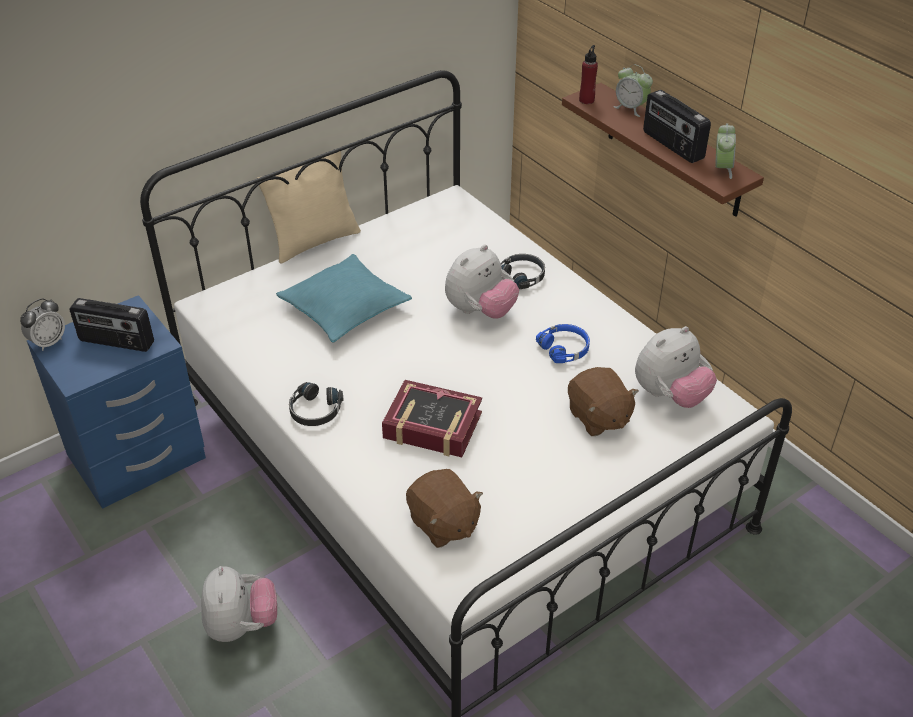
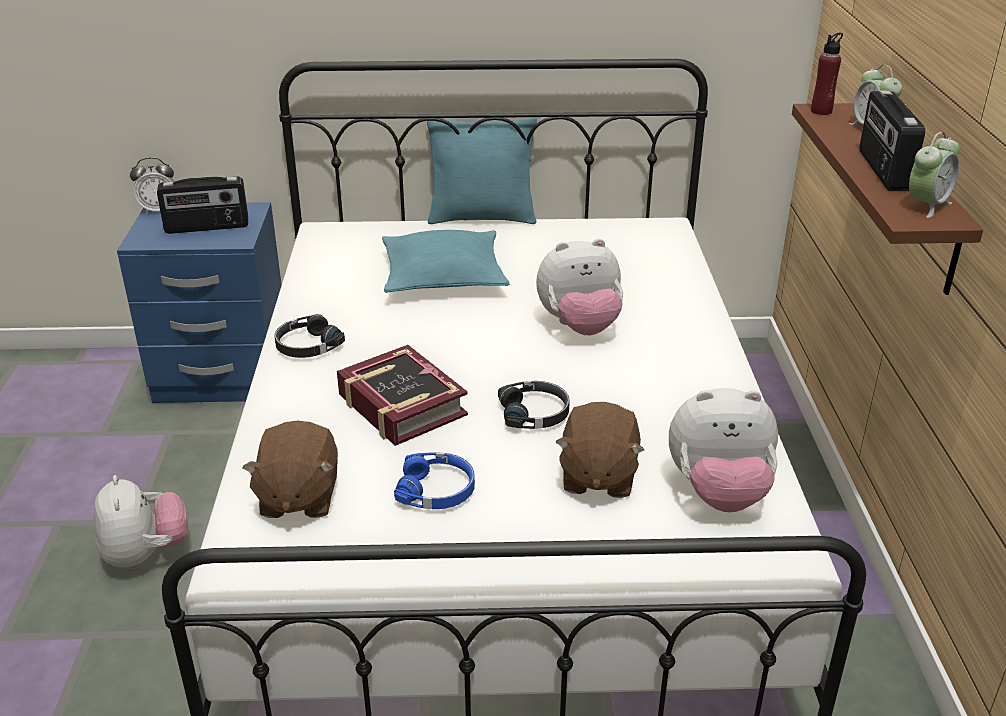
camera: 35 degrees right, 10 degrees down
(116, 342) = (207, 227): radio -> radio turned 60 degrees counterclockwise
(241, 625) = (146, 555): plush toy -> plush toy turned 45 degrees counterclockwise
(314, 241) = (482, 218): beige pillow -> turquoise pillow
(522, 276) = (666, 313): black headphones -> black headphones (535, 413)
(564, 348) = (636, 395): blue headphones -> blue headphones (437, 490)

